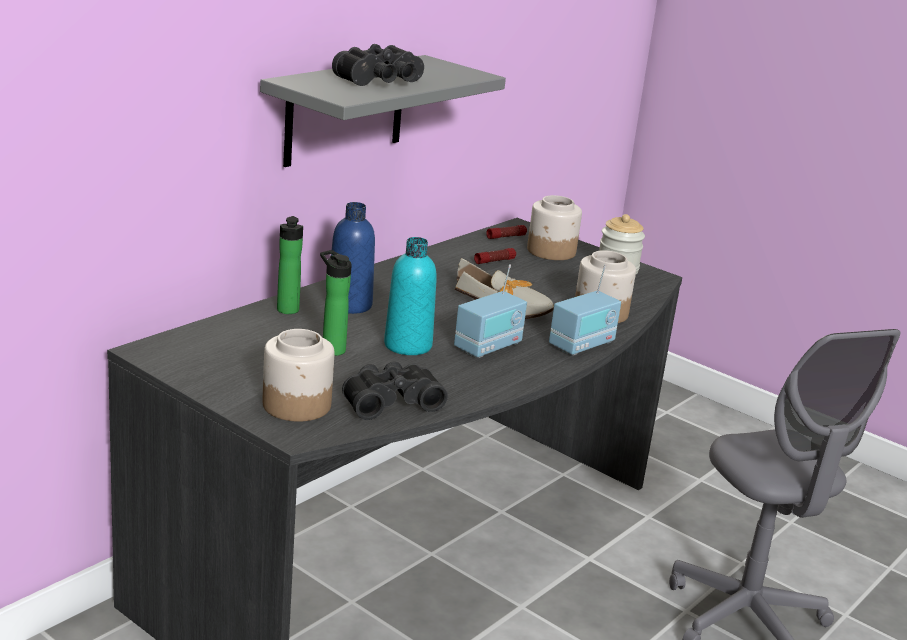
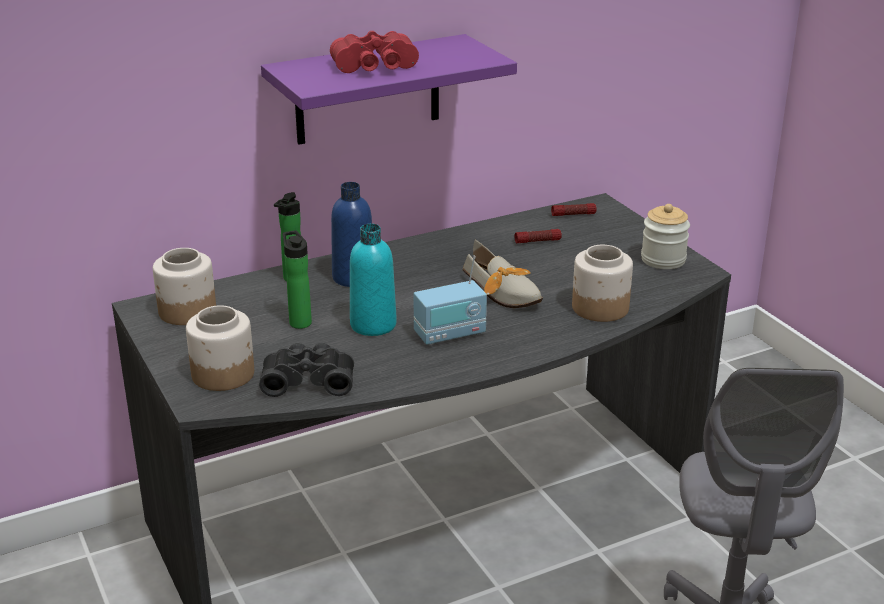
camera: 25 degrees right, 5 degrees up
(345, 110) = (367, 90): grey shelf -> purple shelf
(382, 82) = (376, 68): black binoculars -> red binoculars
(551, 251) = (608, 234): jar -> jar (187, 311)
(582, 345) = (548, 342): radio -> none

